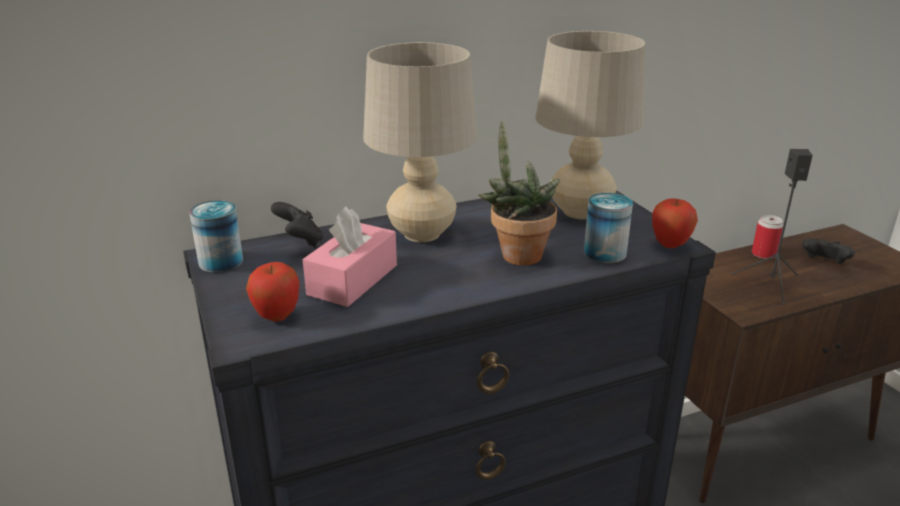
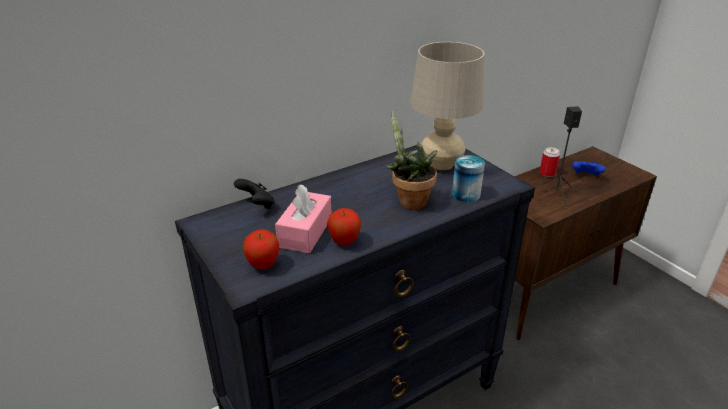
camera: 10 degrees left, 5 degrees up
(221, 261) = (206, 227): can -> none
(422, 234) = (340, 191): beige table lamp -> none
(670, 245) = (505, 185): apple -> apple (344, 242)
(824, 263) = (586, 176): black game controller -> blue game controller

